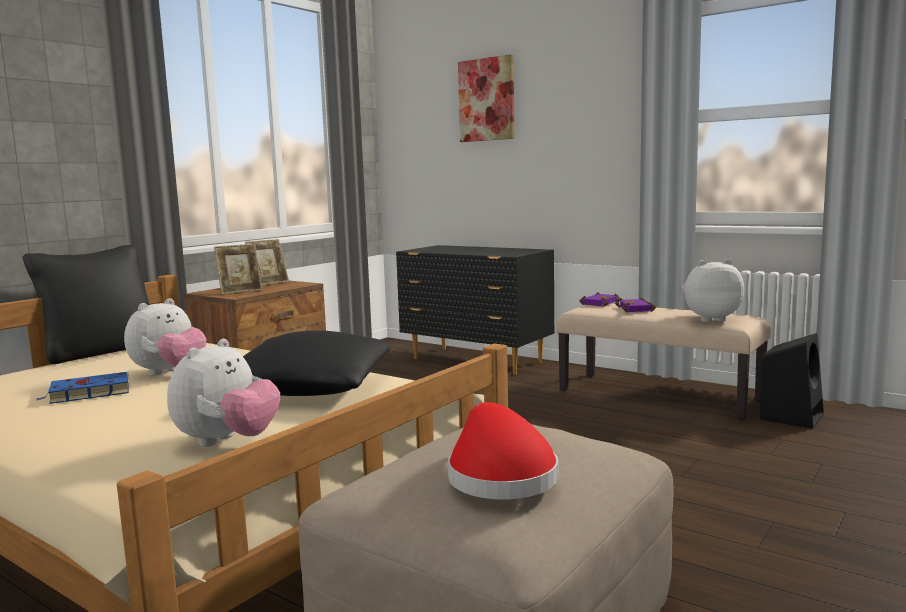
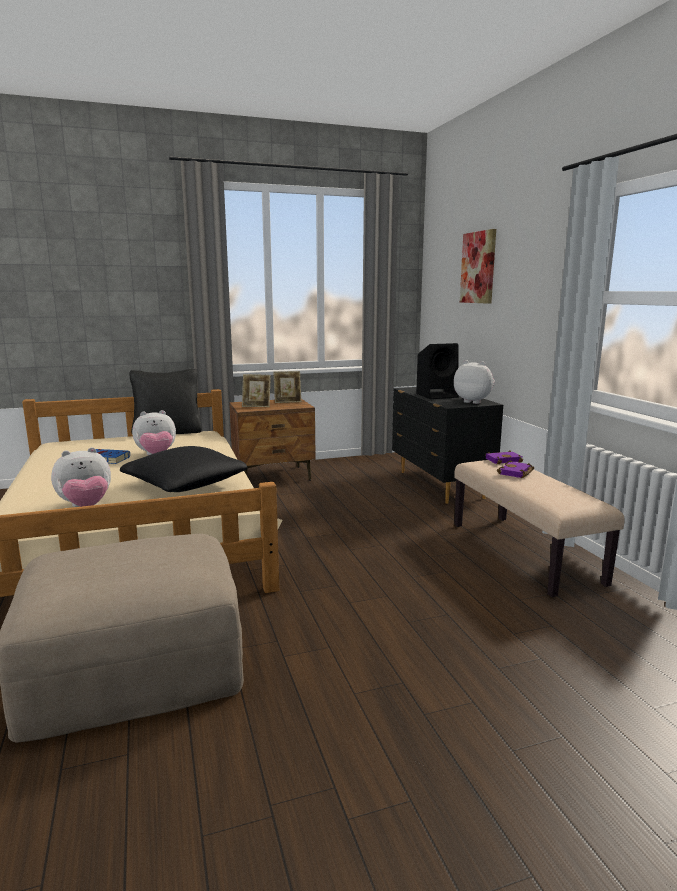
camera: 35 degrees right, 5 degrees up
(499, 475) = (94, 570): red hat -> none
(709, 319) = (551, 497): plush toy -> plush toy (474, 401)
(791, 416) = (606, 609): black speaker -> black speaker (438, 395)

